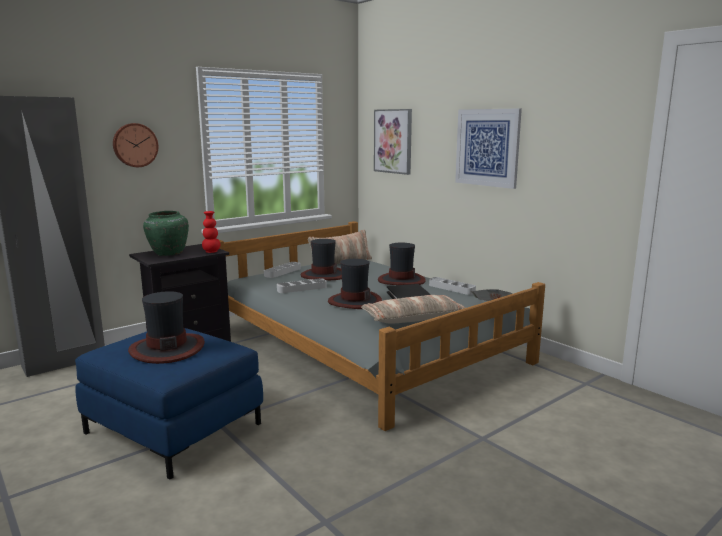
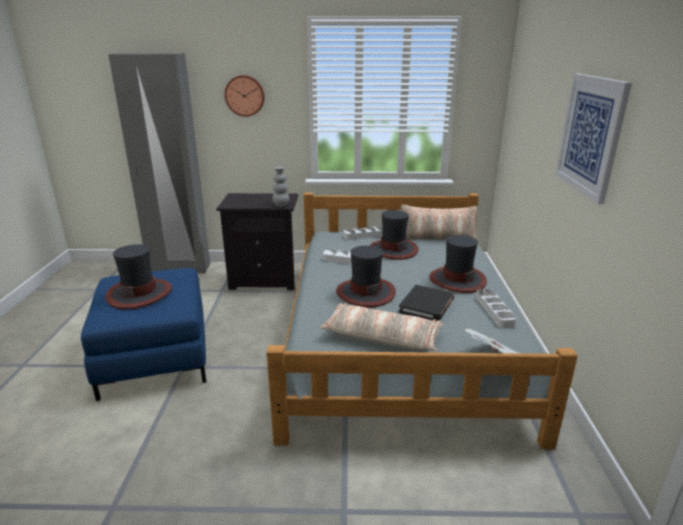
camera: 40 degrees right, 10 degrees up
(168, 253) = (251, 199): green vase -> none
(211, 252) = (281, 205): red vase -> grey vase
(393, 141) = (526, 105): picture -> none

